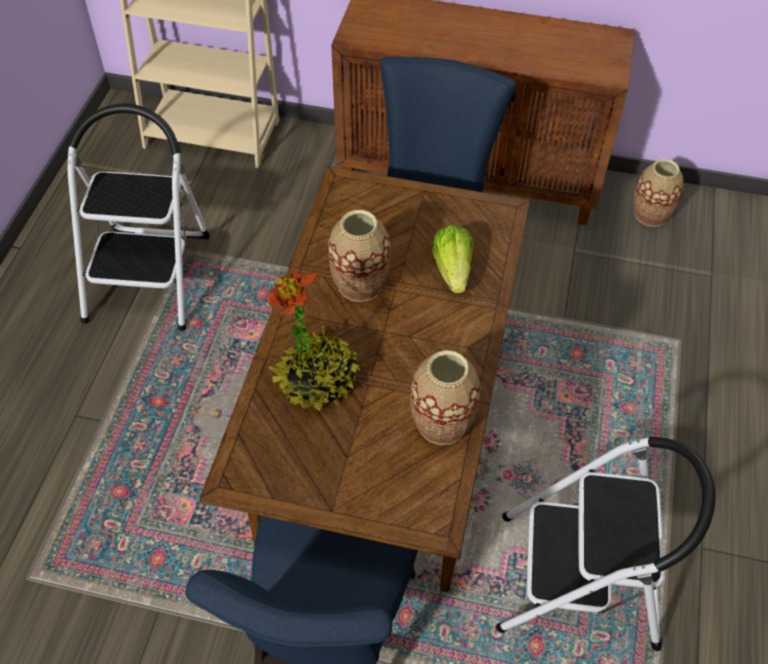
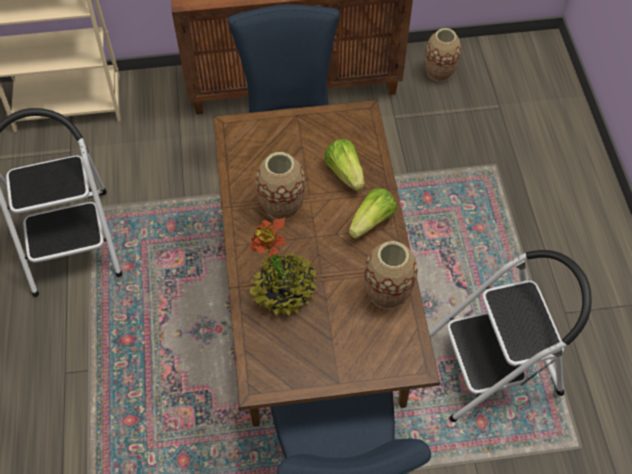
camera: 20 degrees left, 5 degrees up
(460, 335) = (372, 221): none -> lettuce

